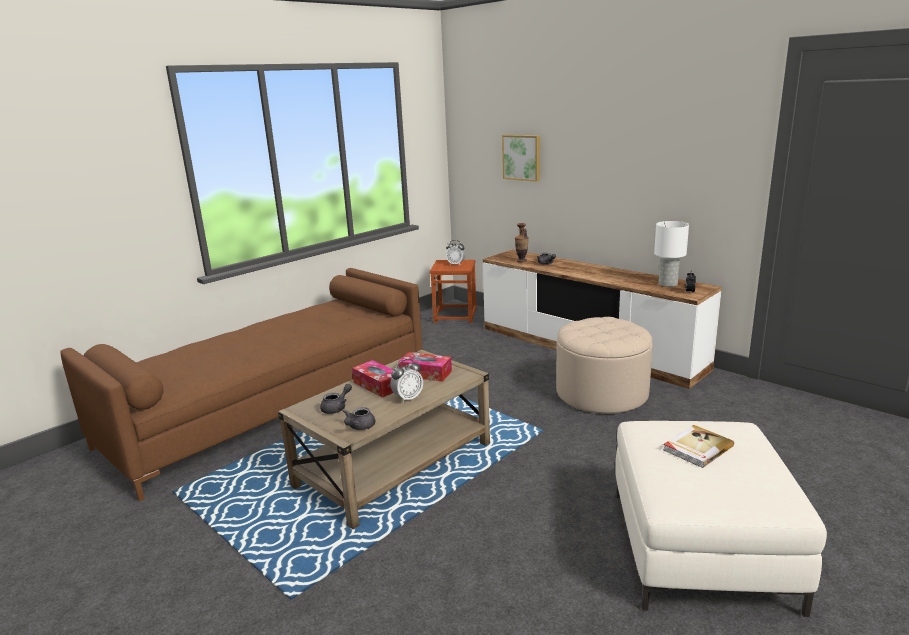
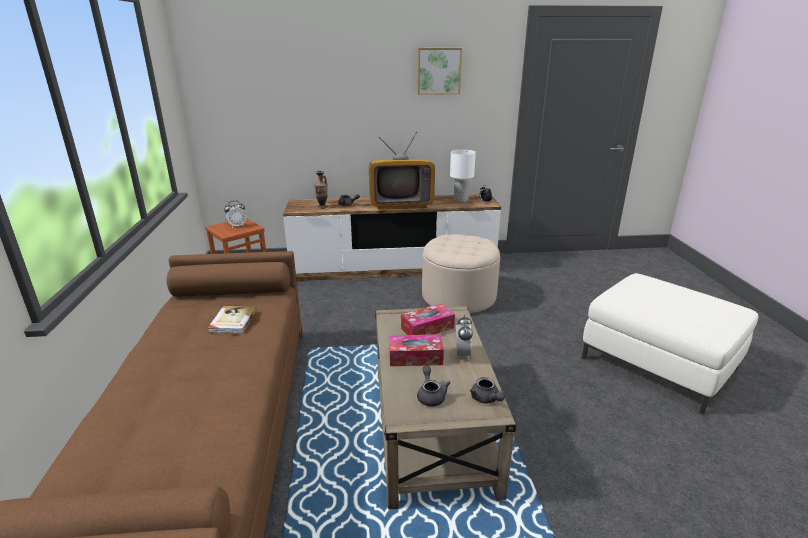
camera: 50 degrees left, 5 degrees up
(522, 157) = (291, 107): picture -> picture (438, 71)
(595, 273) = (400, 203): none -> television
(696, 448) = (658, 298): book -> book (232, 321)

